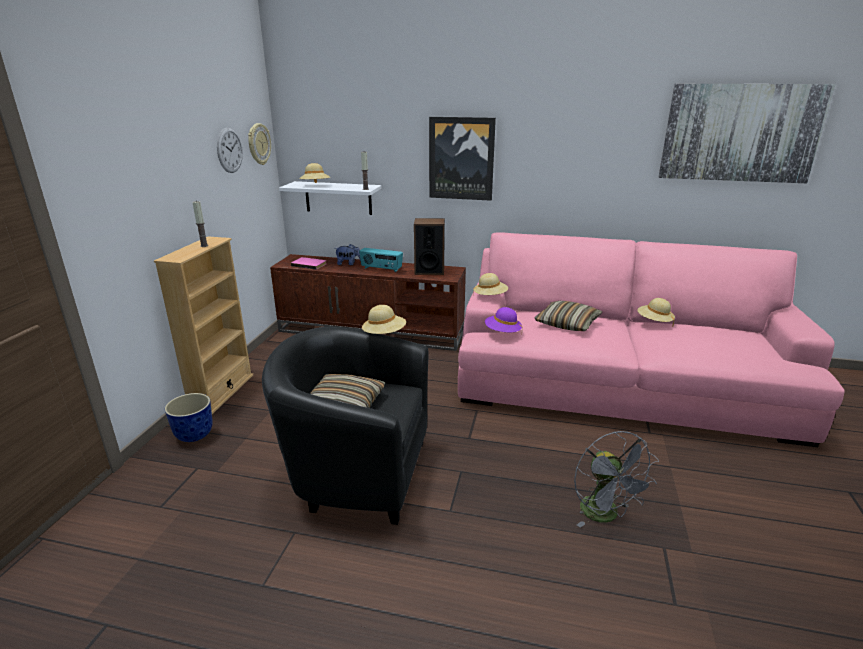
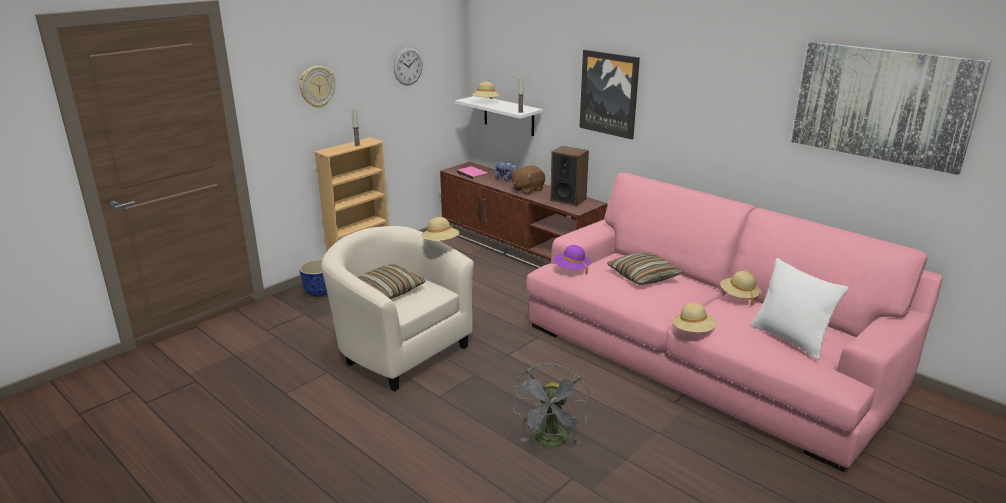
camera: 30 degrees right, 0 degrees up
(258, 144) = (444, 60): wall clock -> wall clock (317, 86)
(355, 472) = (399, 350): black armchair -> beige armchair
(381, 269) = (527, 190): radio -> brown plush toy
(490, 296) = (588, 234): beige hat -> beige hat (693, 331)
(739, 346) = (789, 339): none -> white pillow

